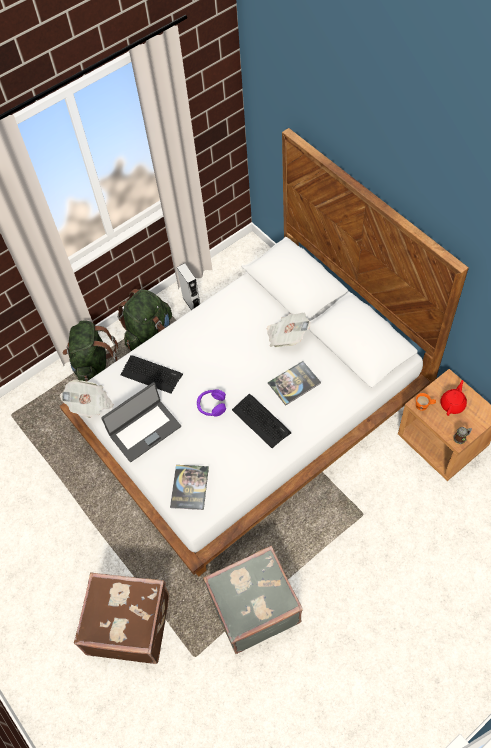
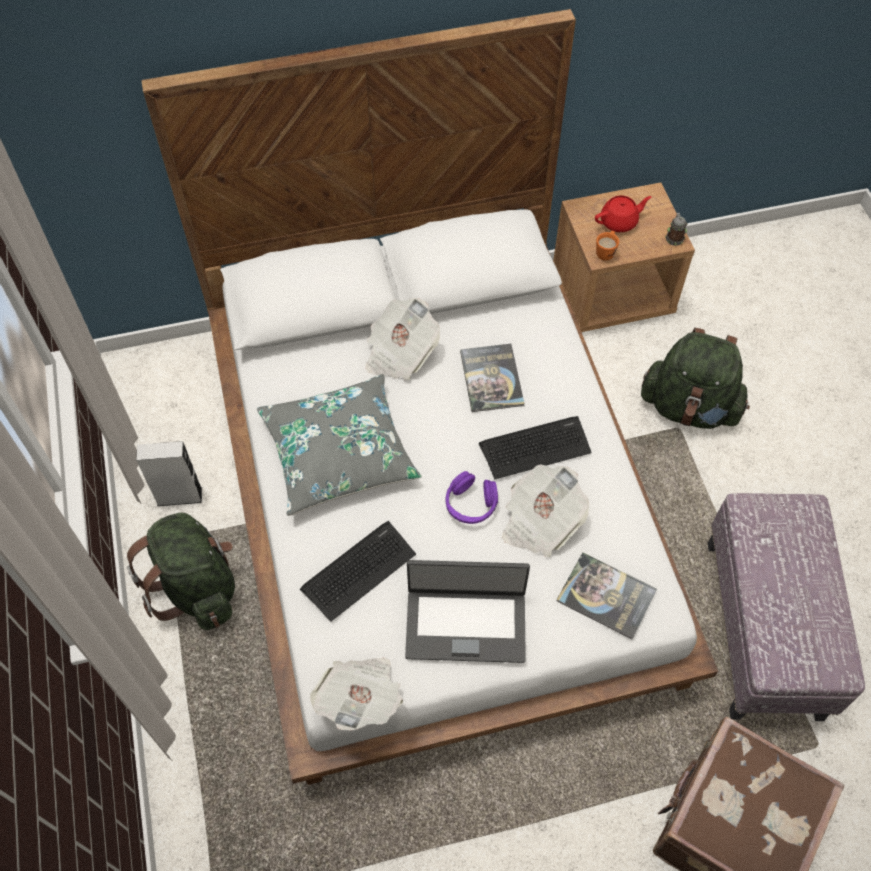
camera: 70 degrees left, 0 degrees up
(94, 365) = (200, 706): green backpack -> green backpack (689, 407)
(144, 430) = (465, 624): laptop -> laptop turned 105 degrees clockwise
(212, 338) = (339, 452): none -> grey pillow
(218, 441) = (540, 521): none -> newspaper
(253, 606) = (764, 629): grey suitcase -> ottoman
(453, 404) = (619, 222): red teapot -> red teapot turned 105 degrees clockwise

